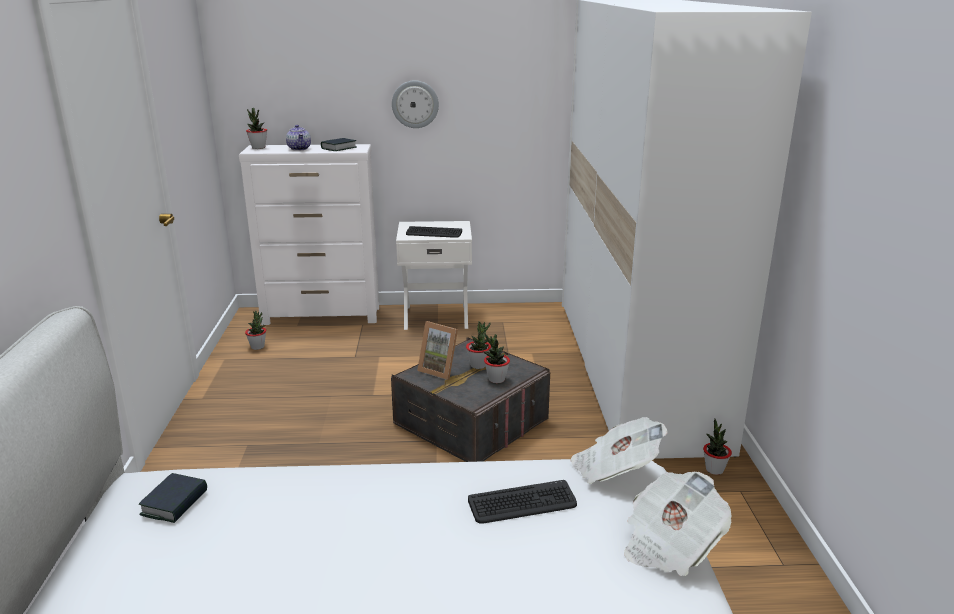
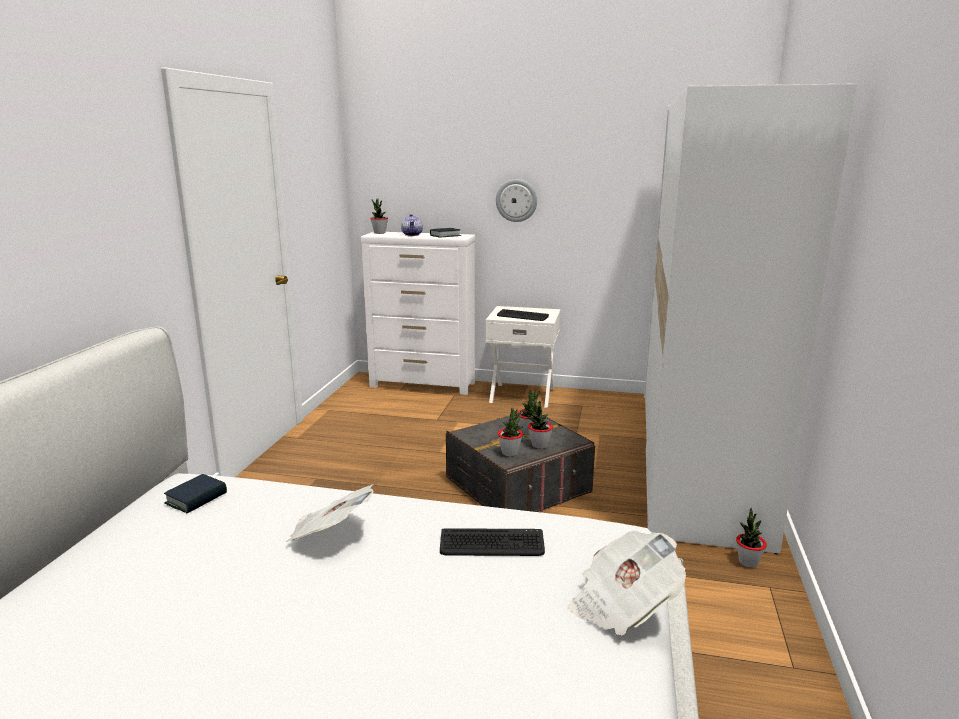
camera: 15 degrees right, 5 degrees down
(257, 347) = (359, 403): potted plant -> potted plant (510, 453)
(440, 370) = (491, 431): picture frame -> none
(614, 469) = (599, 529): newspaper -> newspaper (331, 534)

